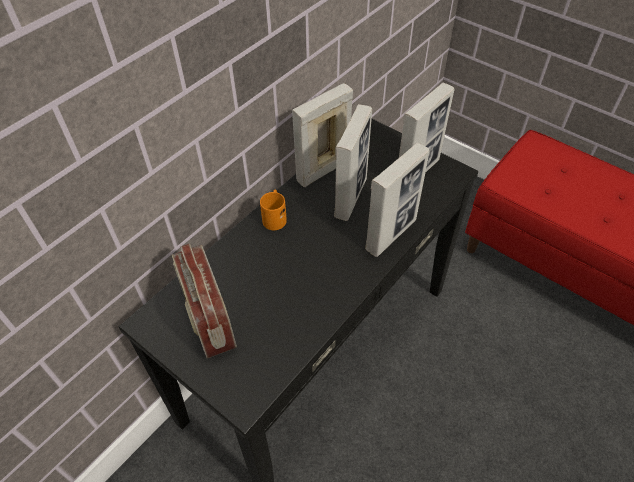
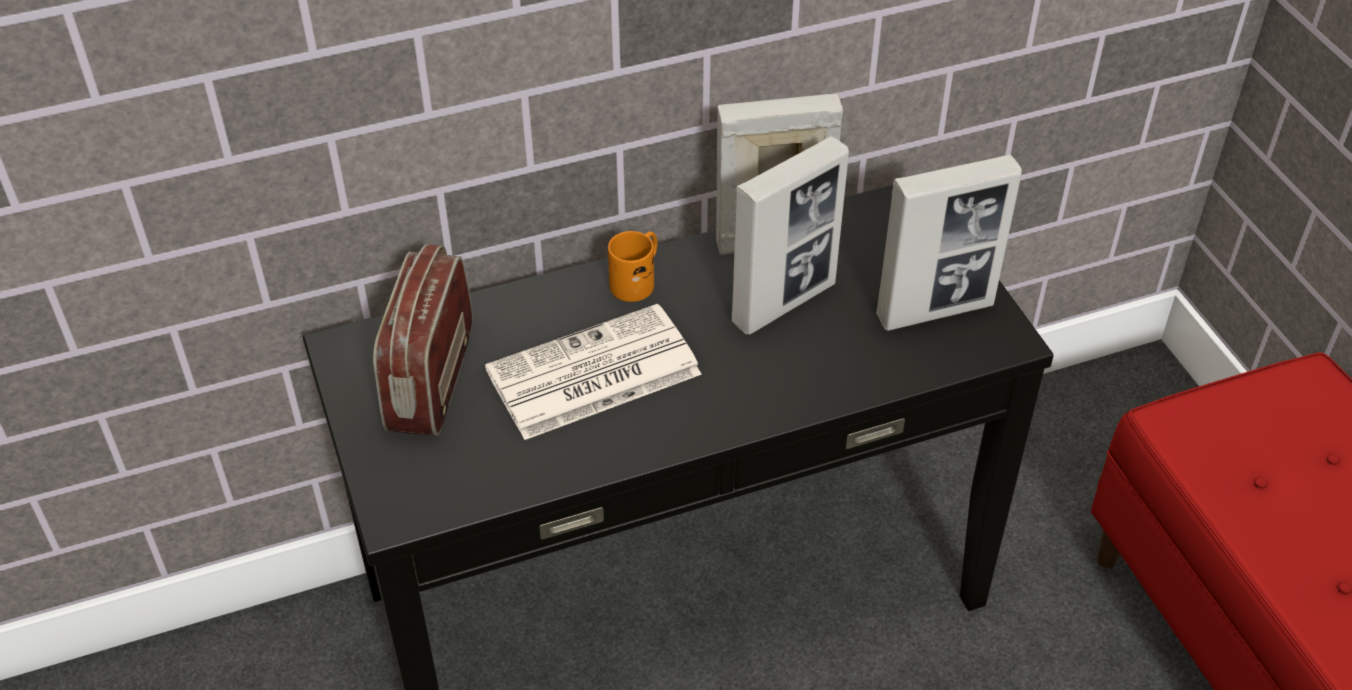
camera: 30 degrees right, 5 degrees down
(289, 275) = (591, 375): none -> newspaper
(391, 234) = (804, 388): picture frame -> none

